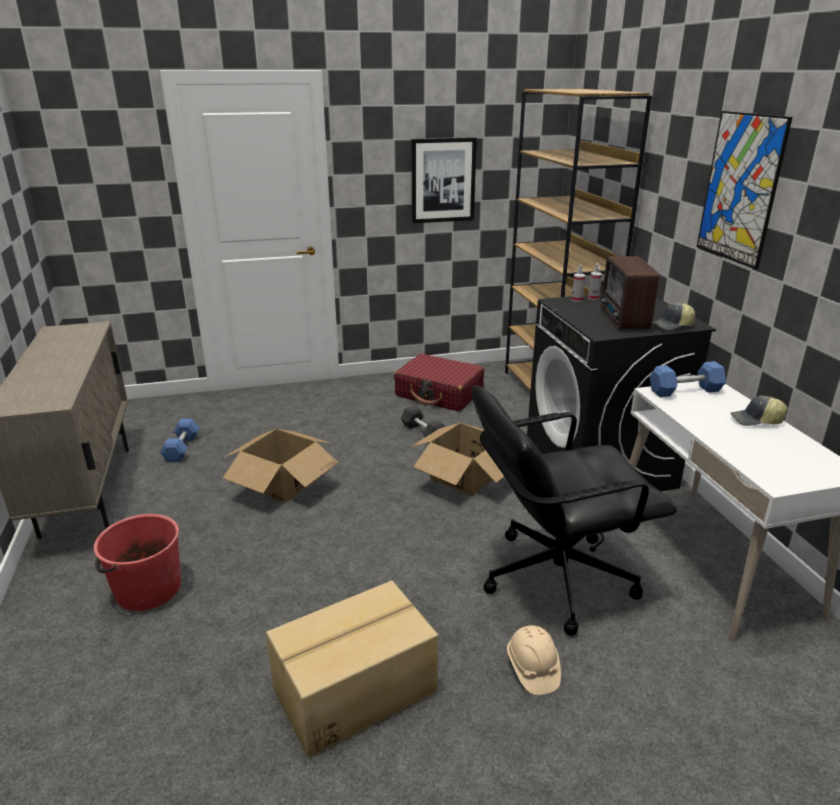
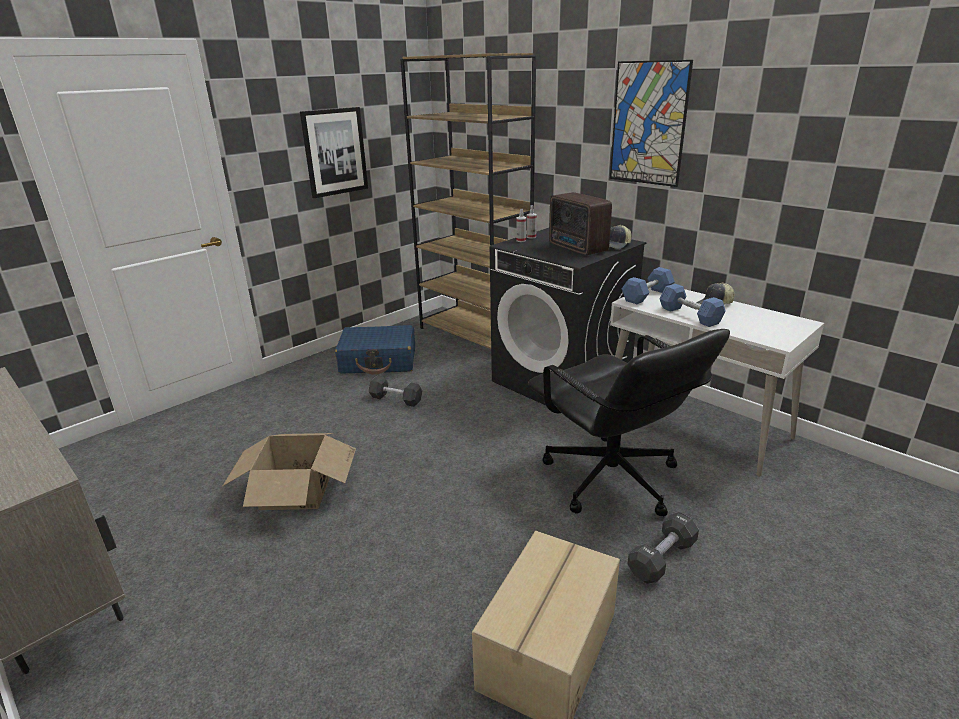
camera: 30 degrees left, 0 degrees up
(147, 589) = (239, 662): red bucket -> none
(182, 448) = (141, 496): blue dumbbell -> blue dumbbell (689, 315)
(439, 393) = (378, 360): red suitcase -> blue suitcase
(464, 475) = (466, 424): cardboard box -> none
(532, 668) = (662, 558): beige hard hat -> black dumbbell
(555, 577) = (611, 479): black office chair -> black office chair turned 75 degrees counterclockwise

